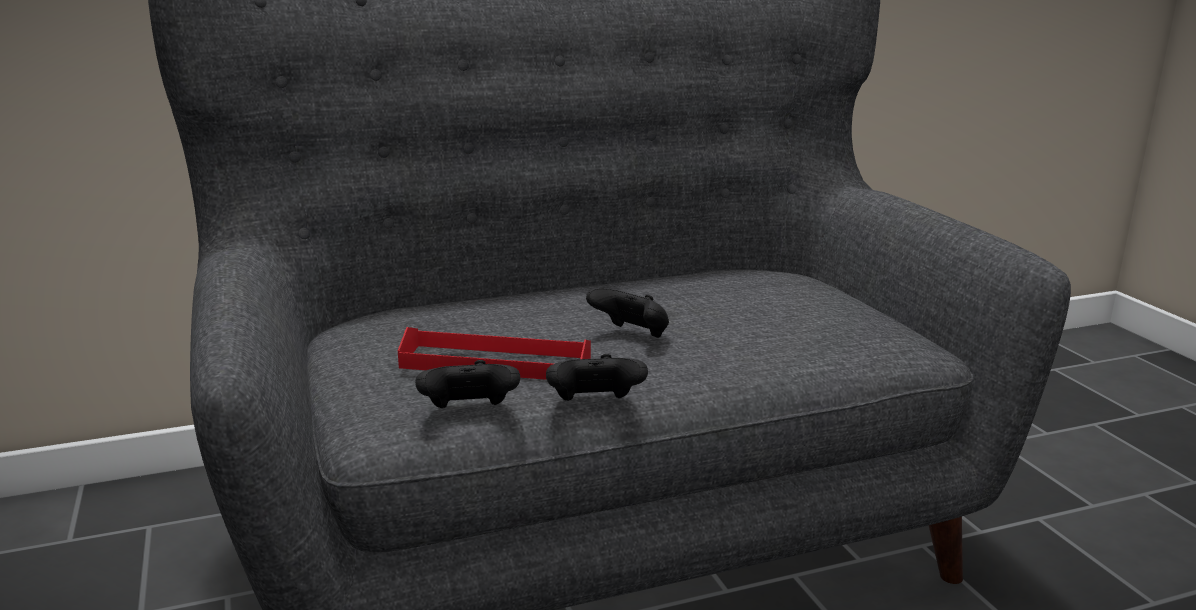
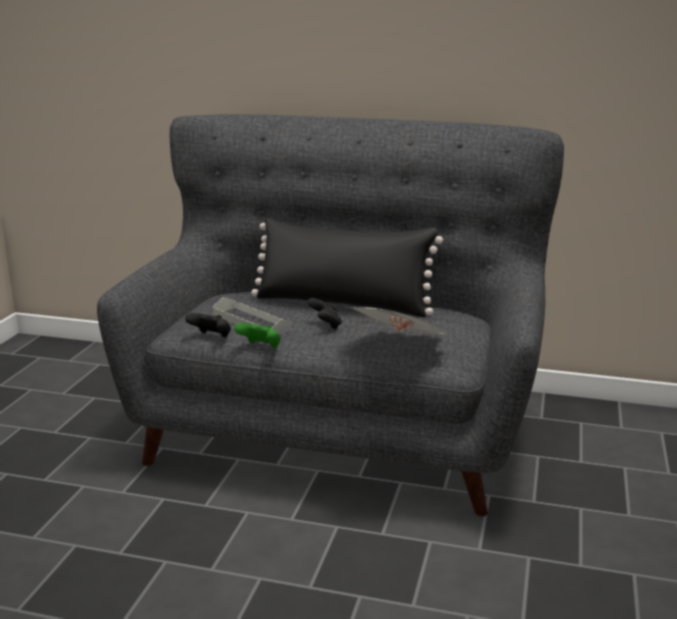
camera: 35 degrees right, 0 degrees up
(496, 363) = (251, 322): red tray -> grey tray
(581, 296) = (342, 304): none -> black pillow
(594, 405) = (260, 348): black game controller -> green game controller
(810, 340) = (401, 348): none -> newspaper

